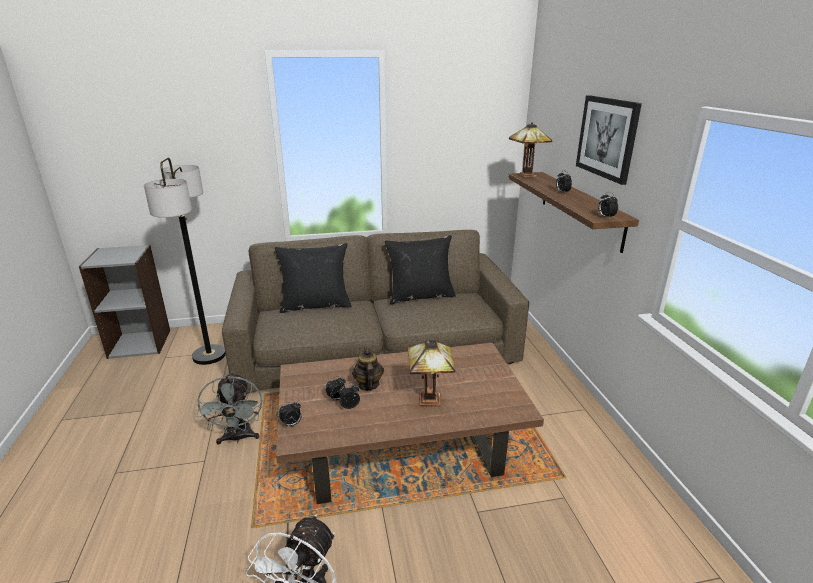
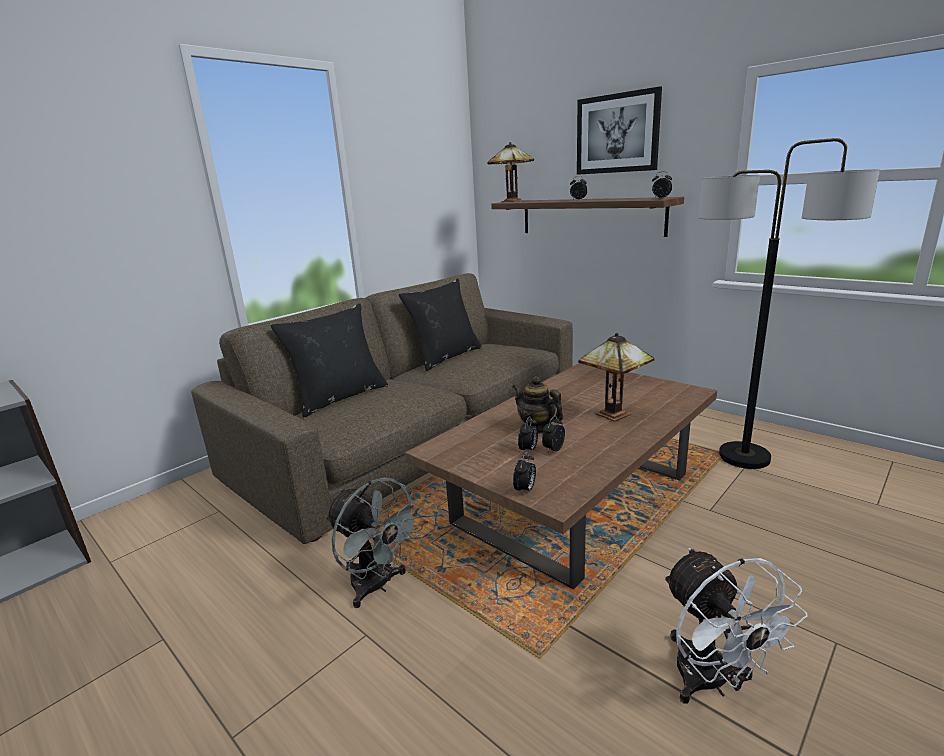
camera: 35 degrees left, 5 degrees down
(209, 355) = (192, 527): floor lamp -> floor lamp (744, 457)

